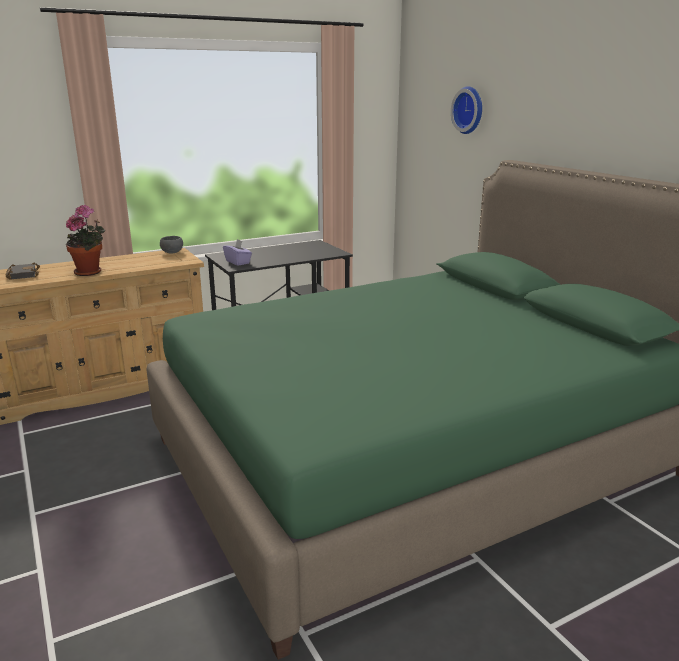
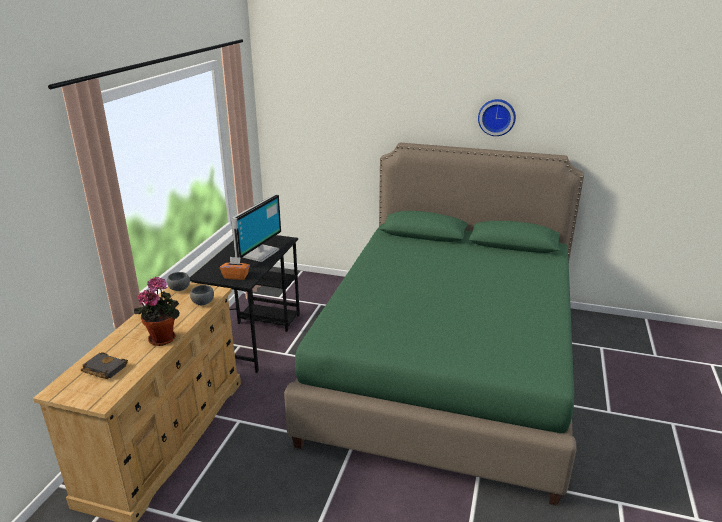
camera: 45 degrees left, 5 degrees up
(164, 263) = (203, 302): none -> grey bowl
(238, 262) = (236, 276): purple tissue box -> orange tissue box
(293, 254) = (259, 253): none -> monitor
(469, 110) = (347, 106): wall clock -> wall clock (496, 117)

